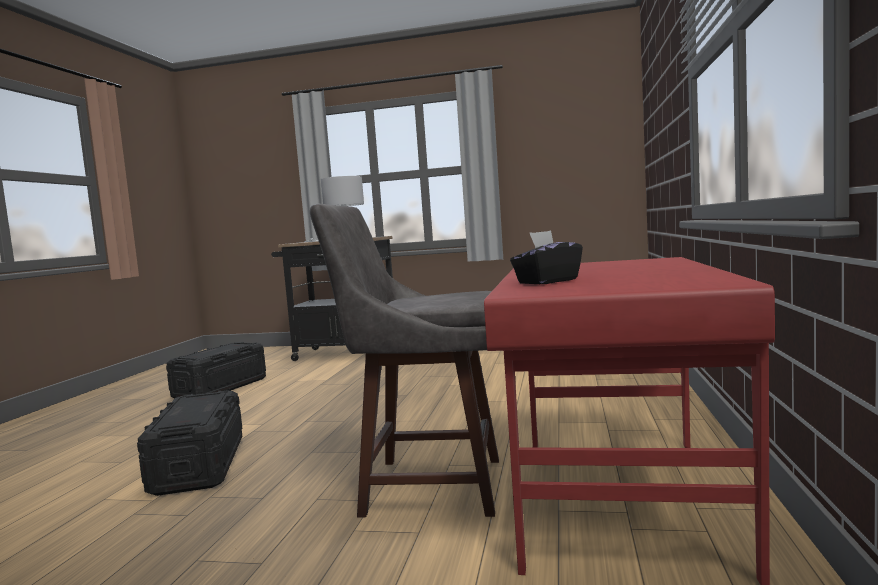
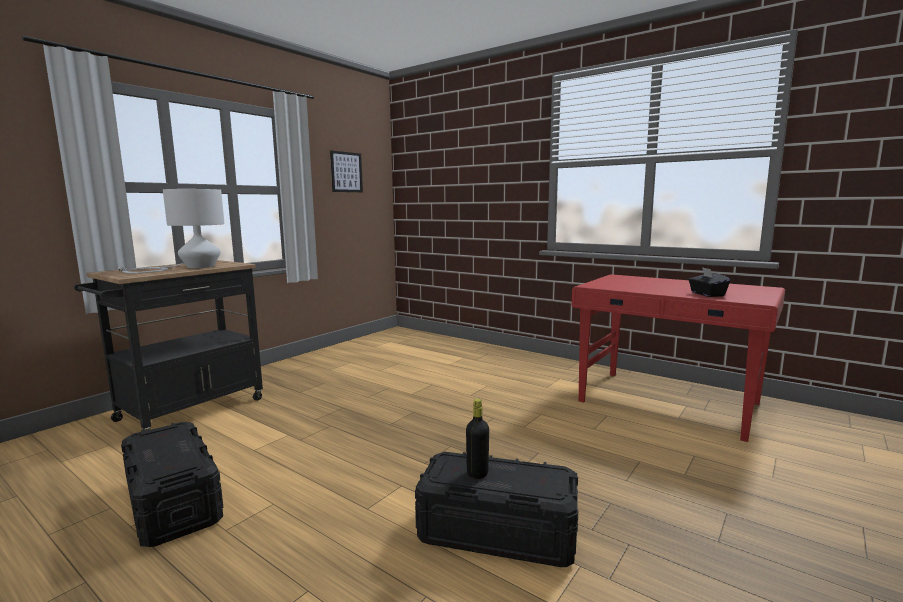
camera: 65 degrees left, 5 degrees up
(194, 404) = (477, 473): none -> black bottle
(426, 485) = (625, 441): grey stool -> none
(560, 138) = (346, 172): none -> picture

